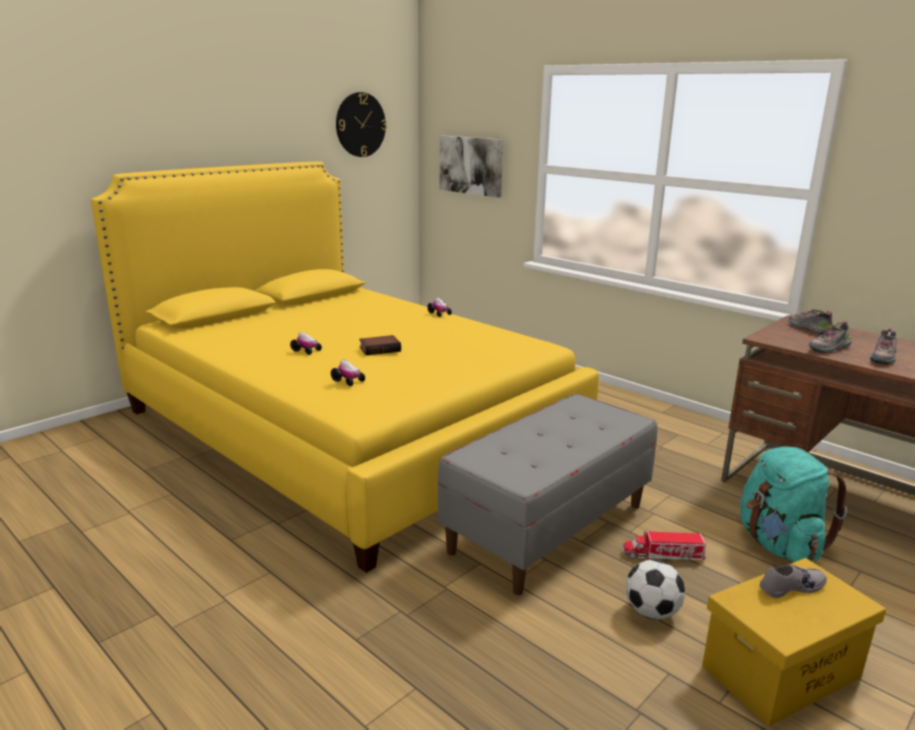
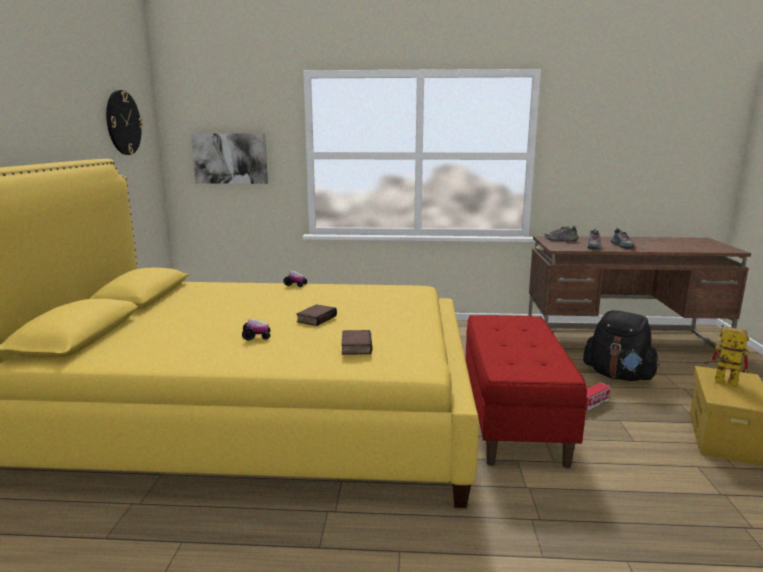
camera: 40 degrees left, 5 degrees down
(348, 381) = (355, 346): toy car -> book
(548, 527) = (512, 419): grey bench -> red bench
(651, 612) = (637, 439): football -> none
(779, 544) = (618, 376): turquoise backpack -> black backpack
(791, 587) = (719, 381): grey shoe -> toy robot

